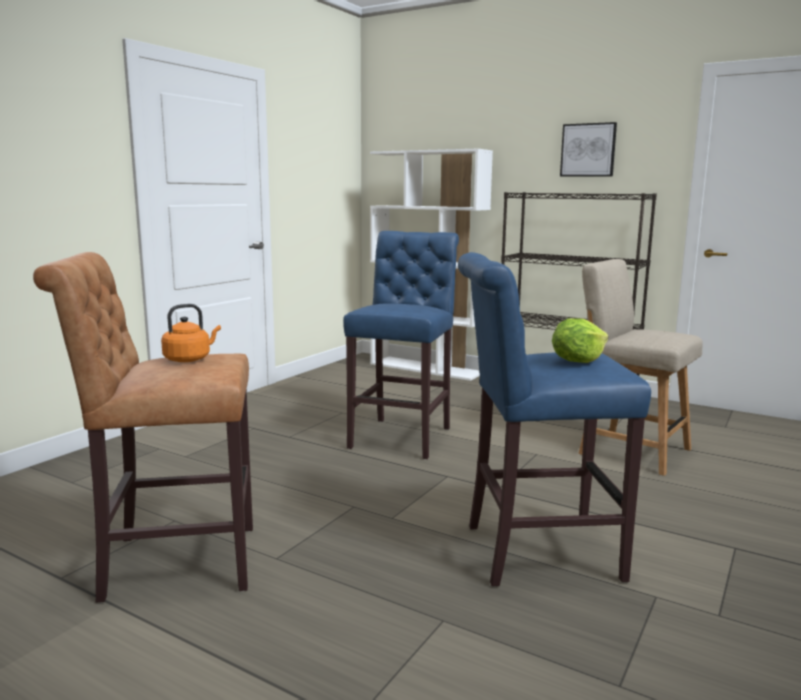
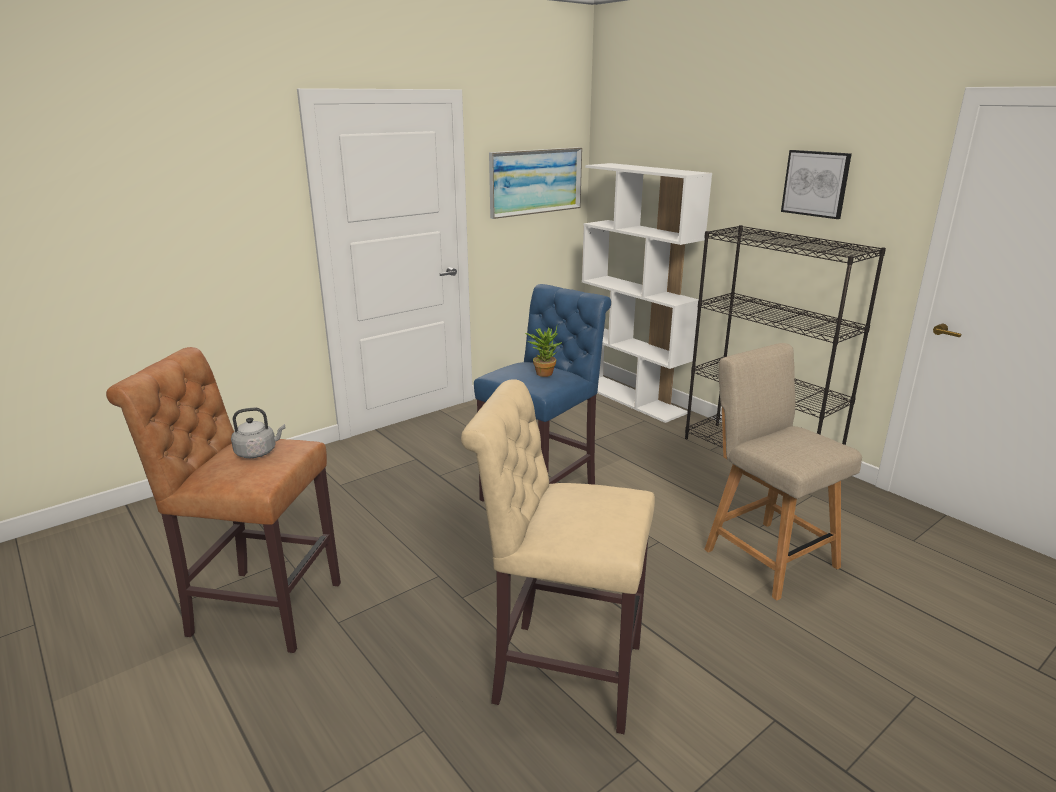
camera: 20 degrees right, 10 degrees up
(189, 359) = (258, 452): orange kettle -> grey kettle
(322, 167) = (535, 181): none -> picture
(409, 304) = (543, 372): none -> potted plant
(533, 552) = (559, 672): blue stool -> beige stool
(577, 361) = (592, 514): lettuce -> none

